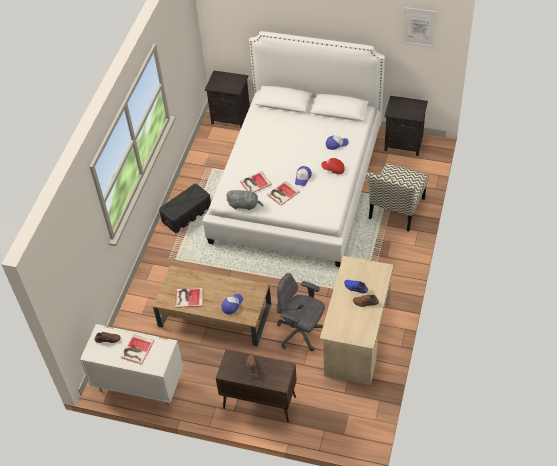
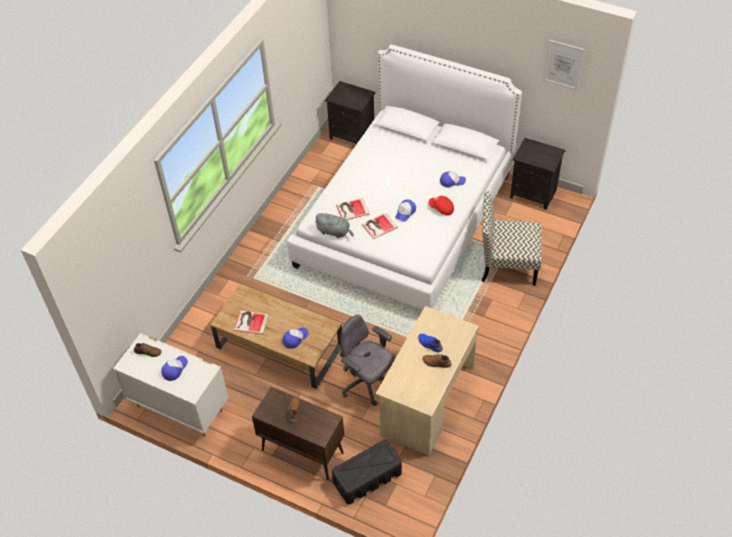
camera: 10 degrees right, 0 degrees up
(136, 350) = (174, 369): book -> cap
(186, 214) = (278, 232): black storage box -> black storage box (367, 478)
(396, 209) = (507, 265): chair -> chair turned 60 degrees clockwise

